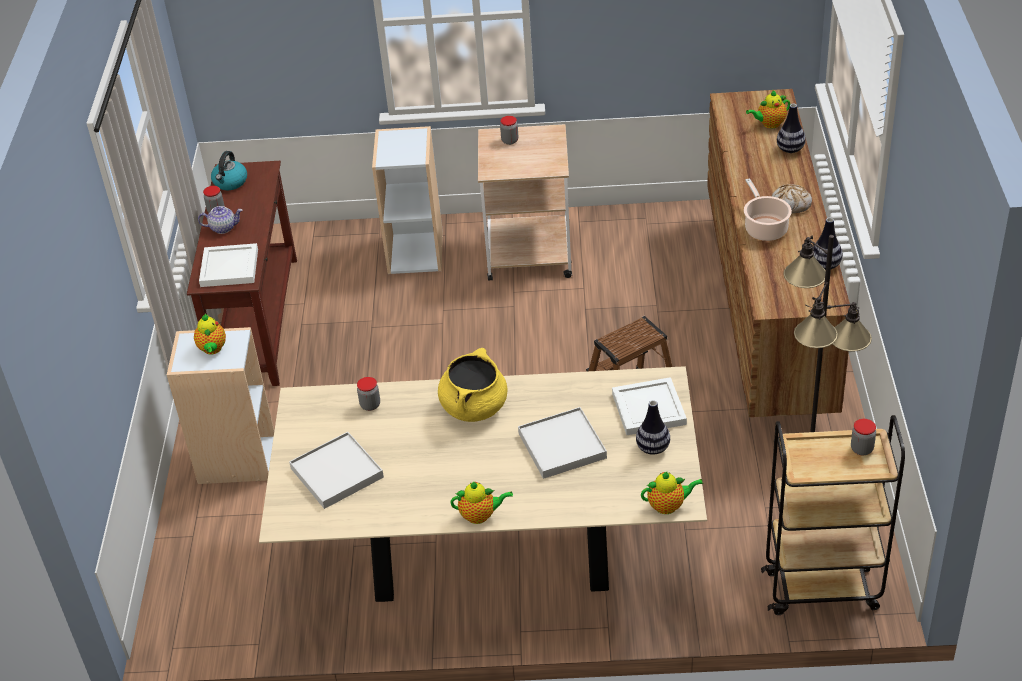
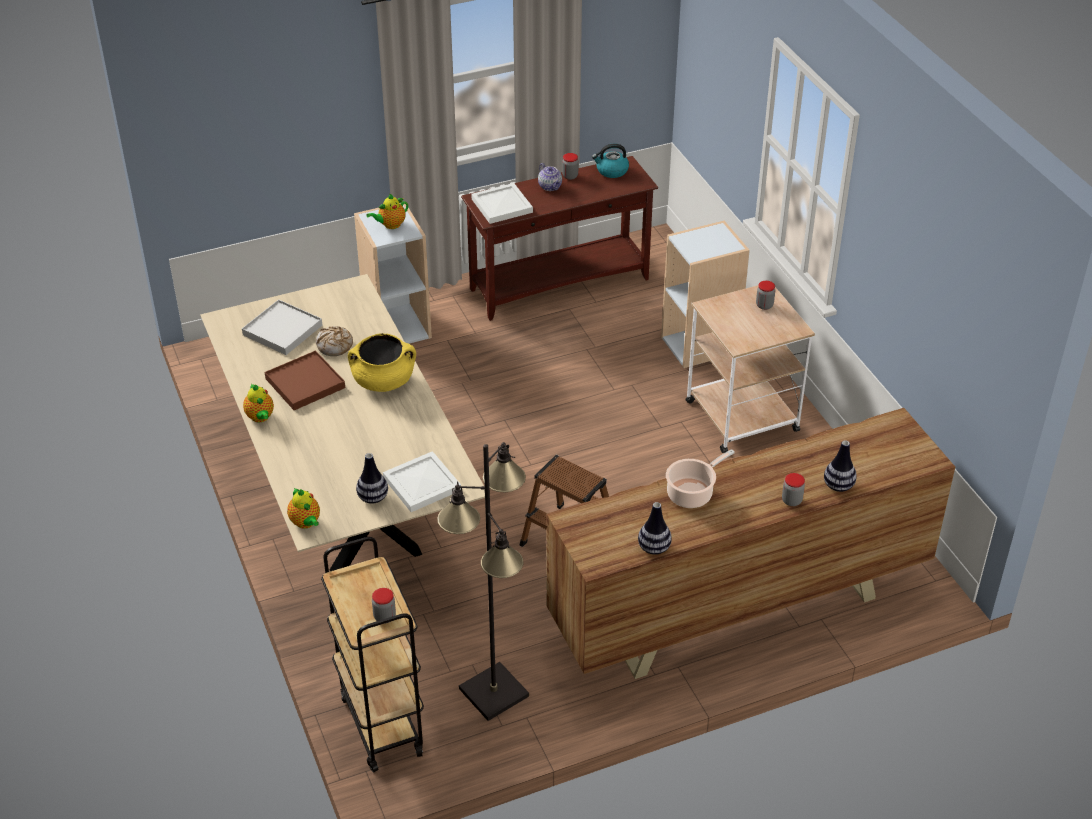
camera: 65 degrees right, 0 degrees up
(370, 405) = (364, 325): jar -> jar (791, 500)
(442, 469) = (305, 383): none -> brown tray
(562, 446) = (356, 443): white tray -> none
(769, 124) = (875, 462): teapot -> none
(791, 204) = (743, 504): bread -> bread (334, 346)

